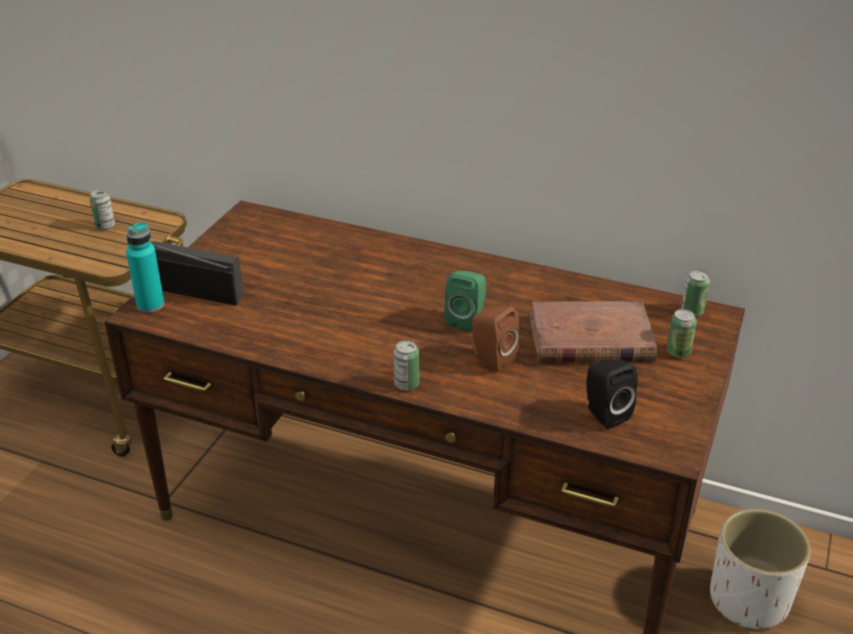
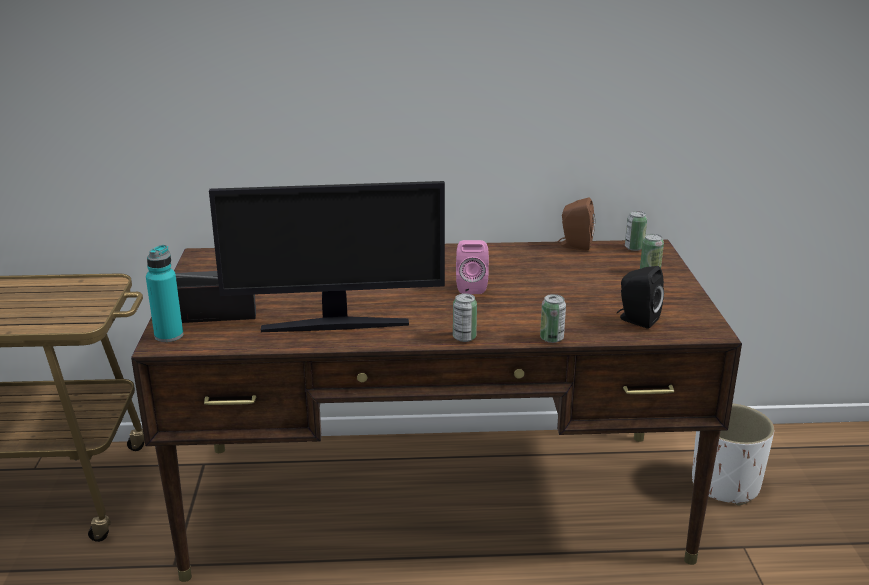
camera: 25 degrees left, 10 degrees down
(105, 226) = (48, 297): can -> can (551, 338)
(300, 332) = (335, 324): none -> monitor
(467, 320) = (471, 287): green speaker -> pink speaker
(491, 358) = (515, 306): brown speaker -> brown speaker (574, 246)
(590, 339) = (578, 279): brown book -> none

